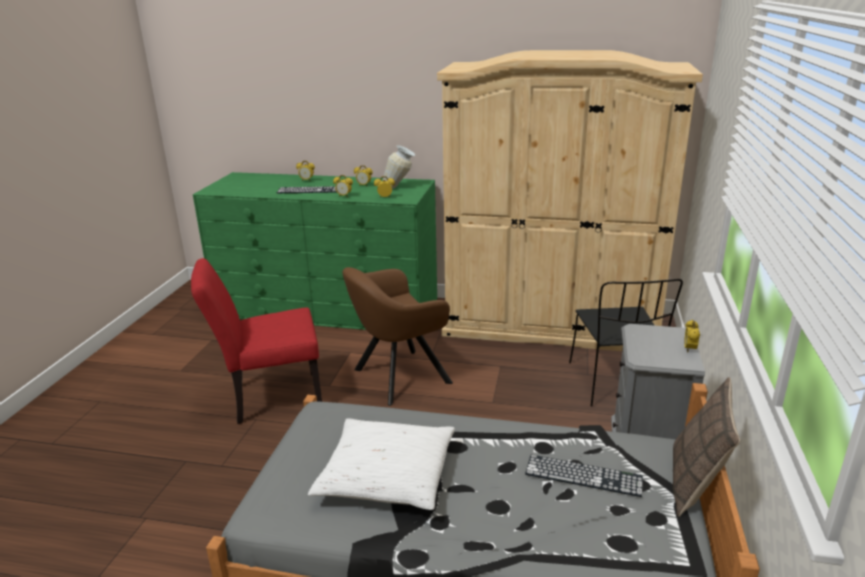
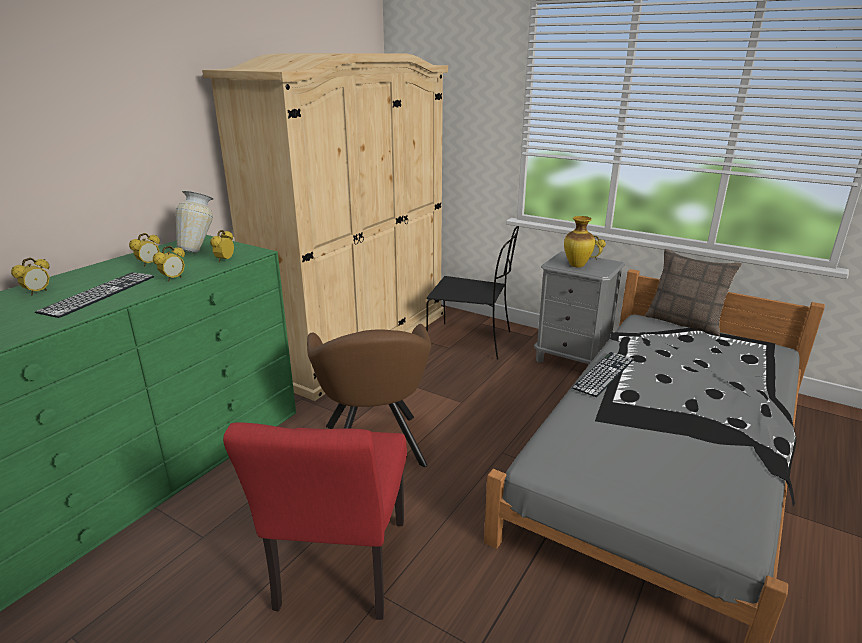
camera: 70 degrees left, 0 degrees up
(386, 476) = (671, 438): white pillow -> none
(583, 475) = (678, 351): keyboard -> keyboard (603, 373)
(647, 342) = (577, 266): none -> vase

